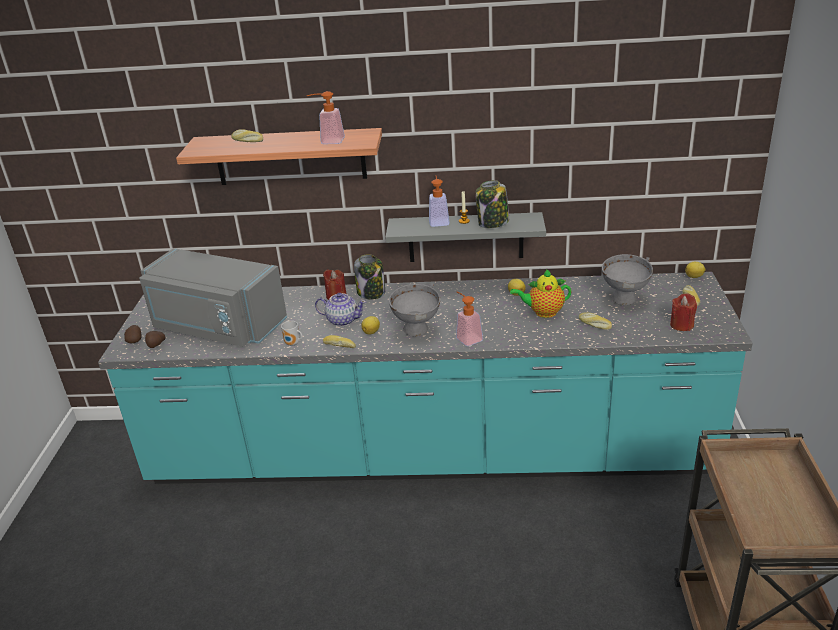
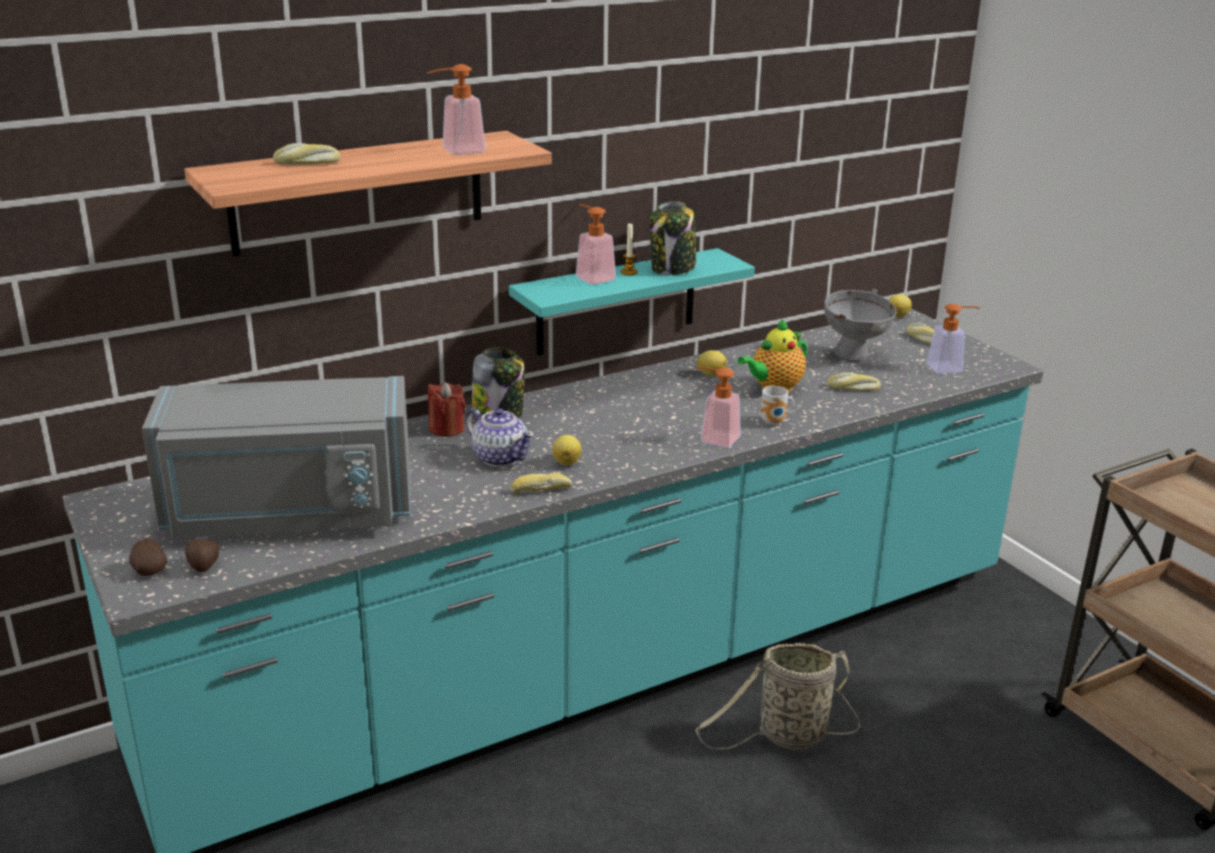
camera: 35 degrees left, 5 degrees down
(293, 344) = (461, 505): mug -> mug (775, 422)
(342, 320) = (500, 457): teapot -> teapot turned 60 degrees clockwise
(417, 332) = (635, 446): grey bowl -> none
(465, 237) = (616, 302): grey shelf -> turquoise shelf
(493, 532) = (787, 737): none -> basket
(681, 325) = (950, 368): red candle -> soap dispenser

